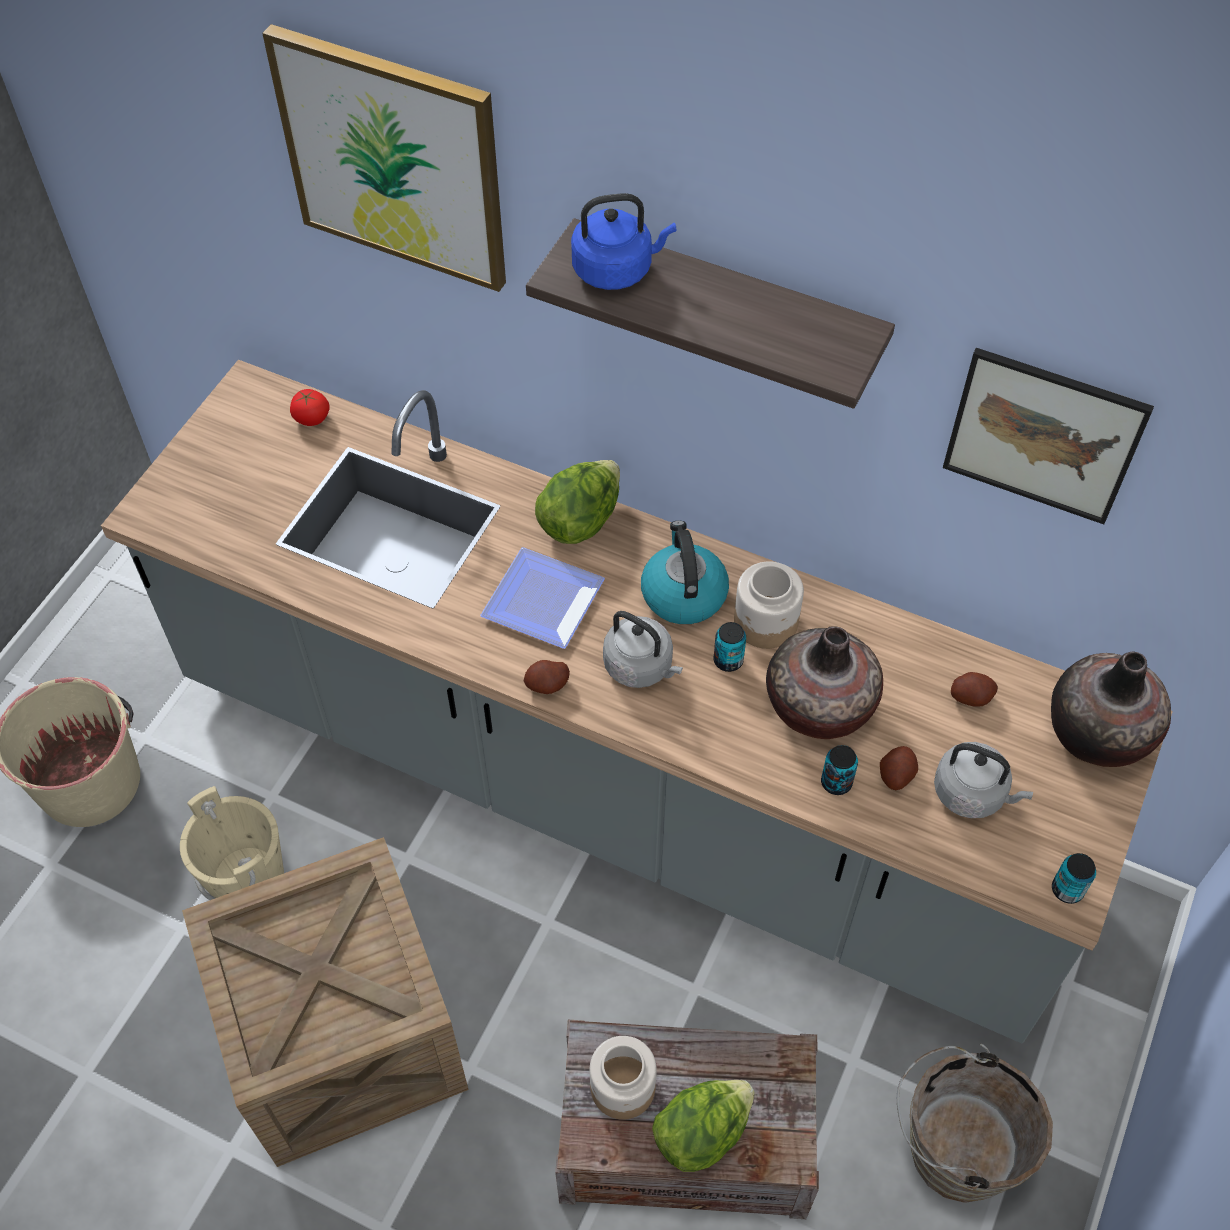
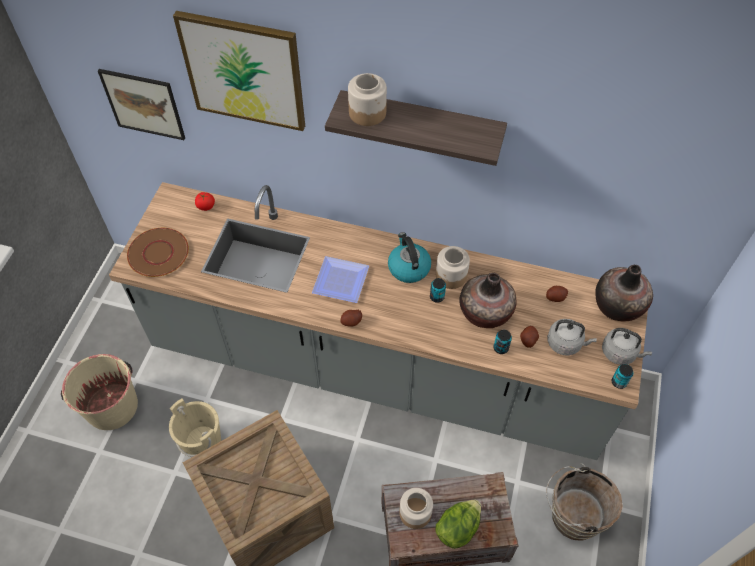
camera: 10 degrees left, 0 degrees up
(202, 496) = (158, 253): none -> brown plate
(580, 520) = (351, 239): lettuce -> none
(616, 269) = (367, 112): blue kettle -> jar
(641, 667) = (395, 306): grey kettle -> grey kettle (620, 353)
(1043, 435) = (582, 167): picture -> picture (143, 104)

